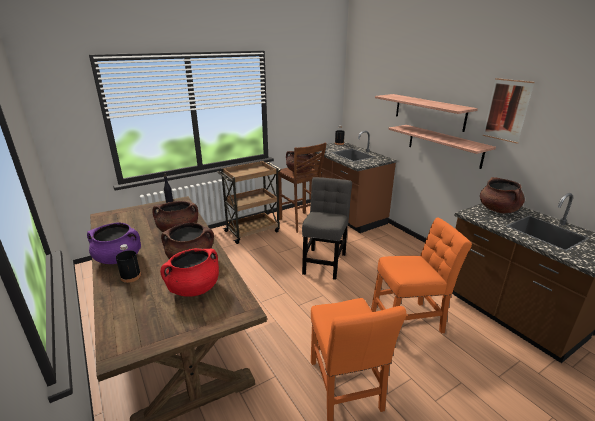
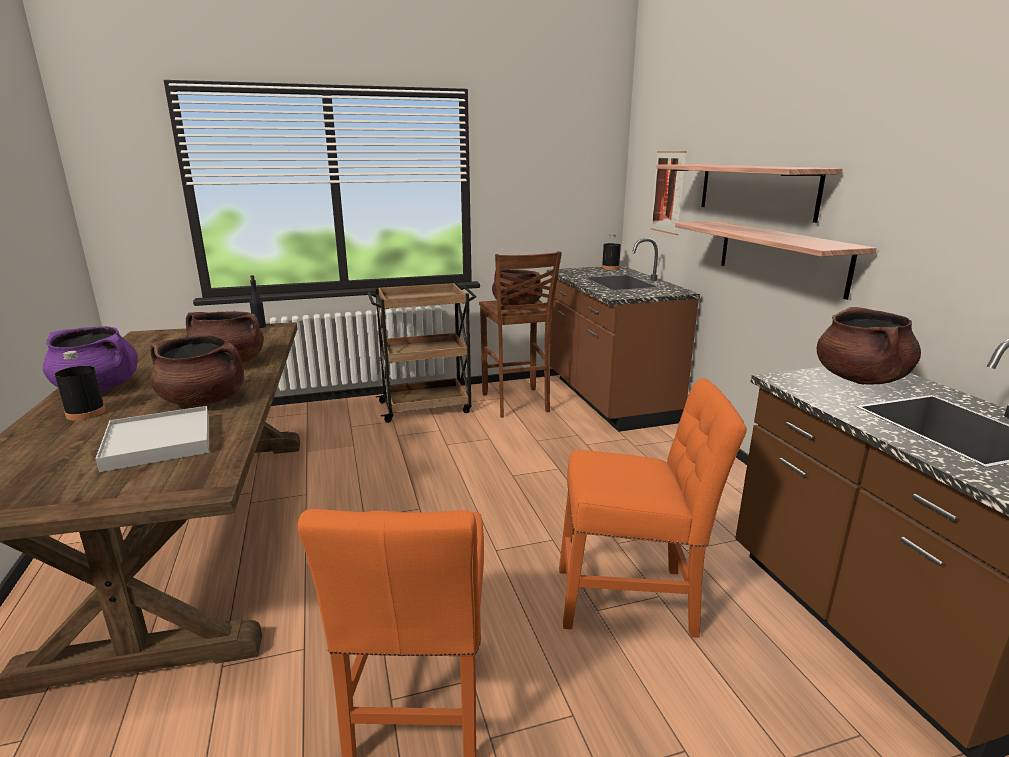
camera: 15 degrees right, 5 degrees down
(194, 289) = (158, 442): red cooking pot -> white tray
(324, 262) = (522, 469): grey chair -> none
(507, 110) = (899, 164): picture -> picture (668, 192)

